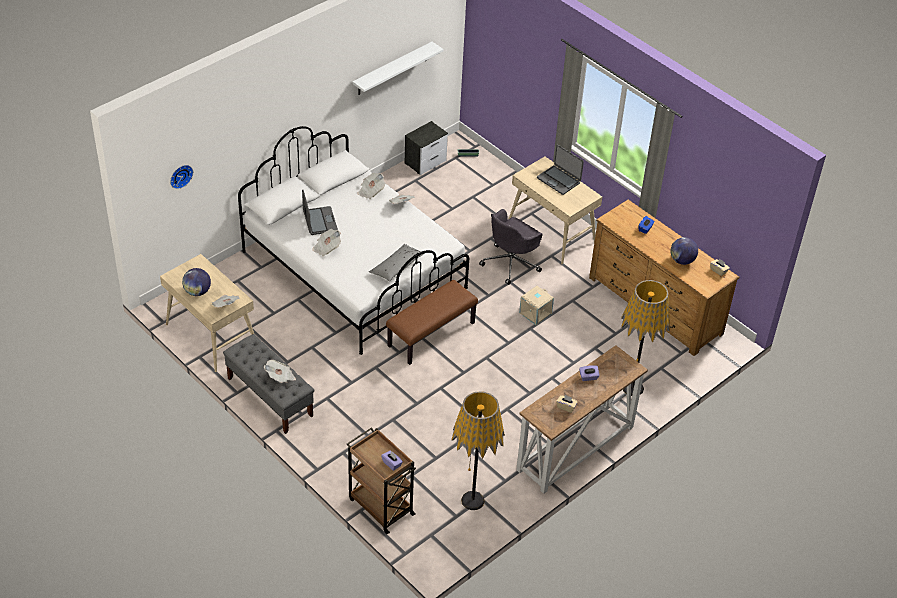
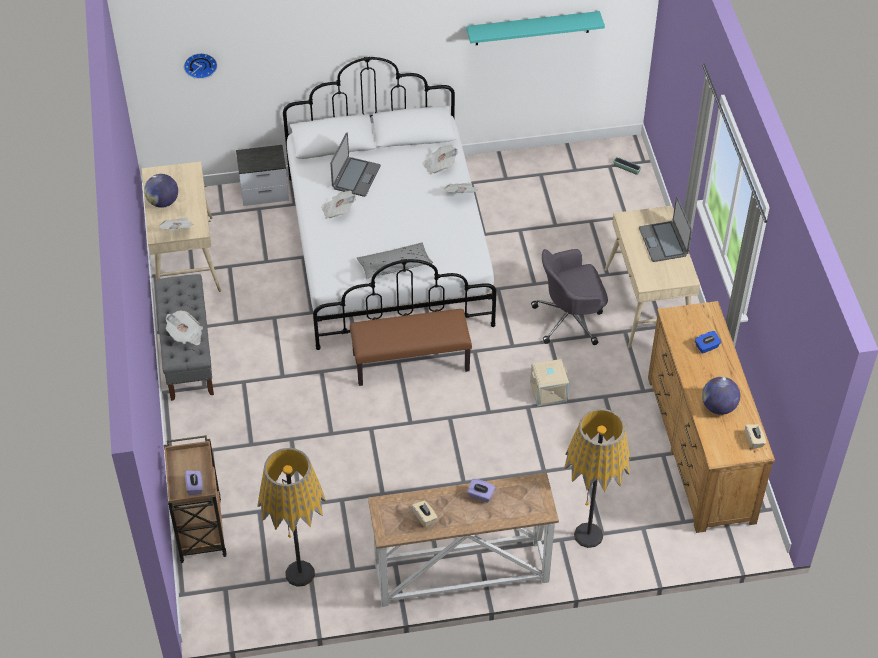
camera: 35 degrees right, 5 degrees up
(392, 69) = (532, 28): white shelf -> turquoise shelf
(426, 162) = (570, 157): nightstand -> nightstand (265, 192)

